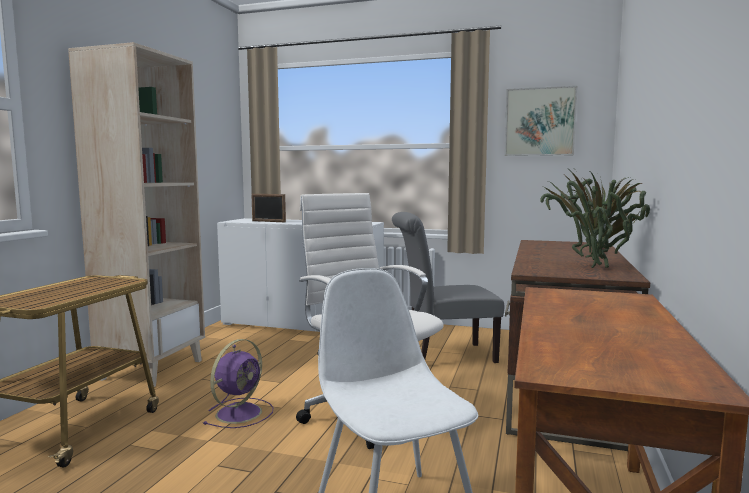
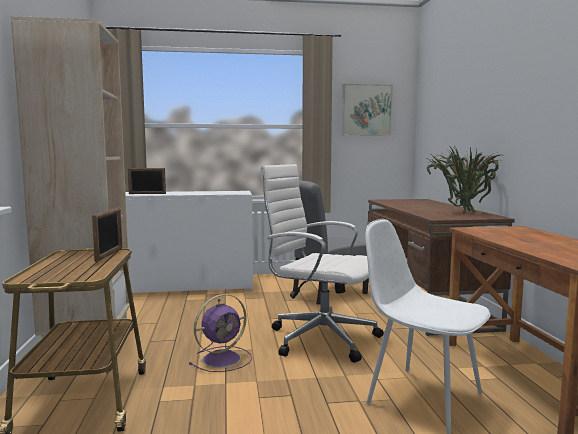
camera: 25 degrees left, 0 degrees up
(114, 284) = (109, 254): none -> picture frame
(240, 412) = (223, 359): purple fan -> purple fan turned 45 degrees clockwise

